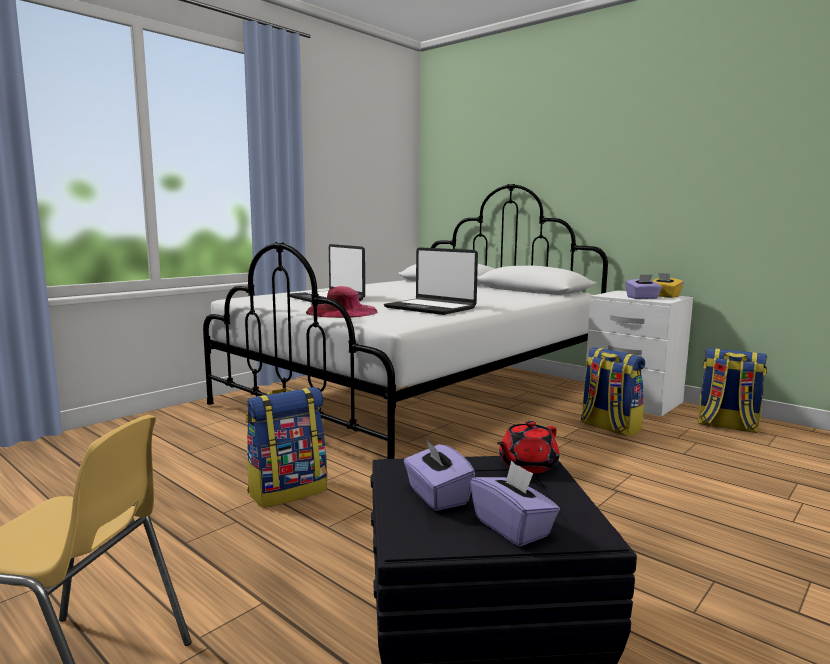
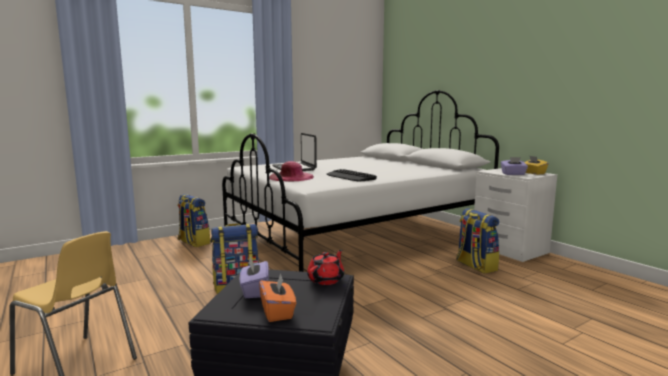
camera: 15 degrees right, 0 degrees up
(430, 308) = (350, 176): laptop -> keyboard
(512, 527) = (277, 312): purple tissue box -> orange tissue box
(527, 466) = (326, 279): red teapot -> red teapot turned 150 degrees clockwise
(726, 426) = (570, 273): backpack -> backpack (193, 242)

